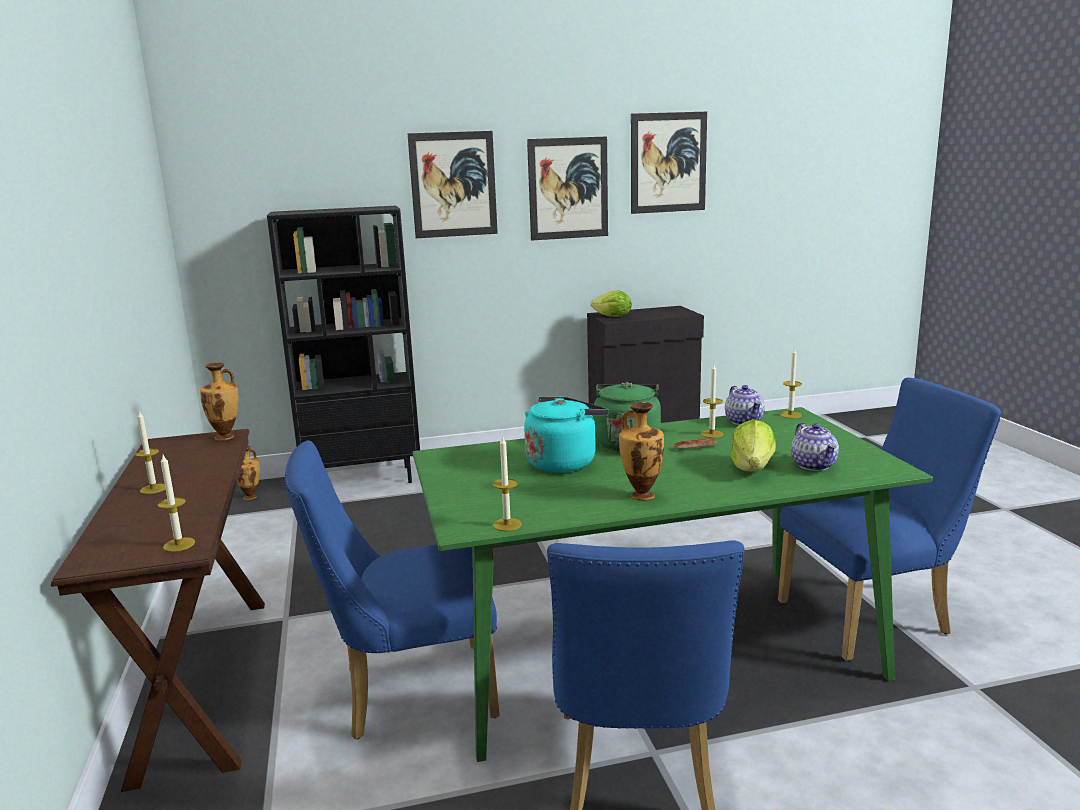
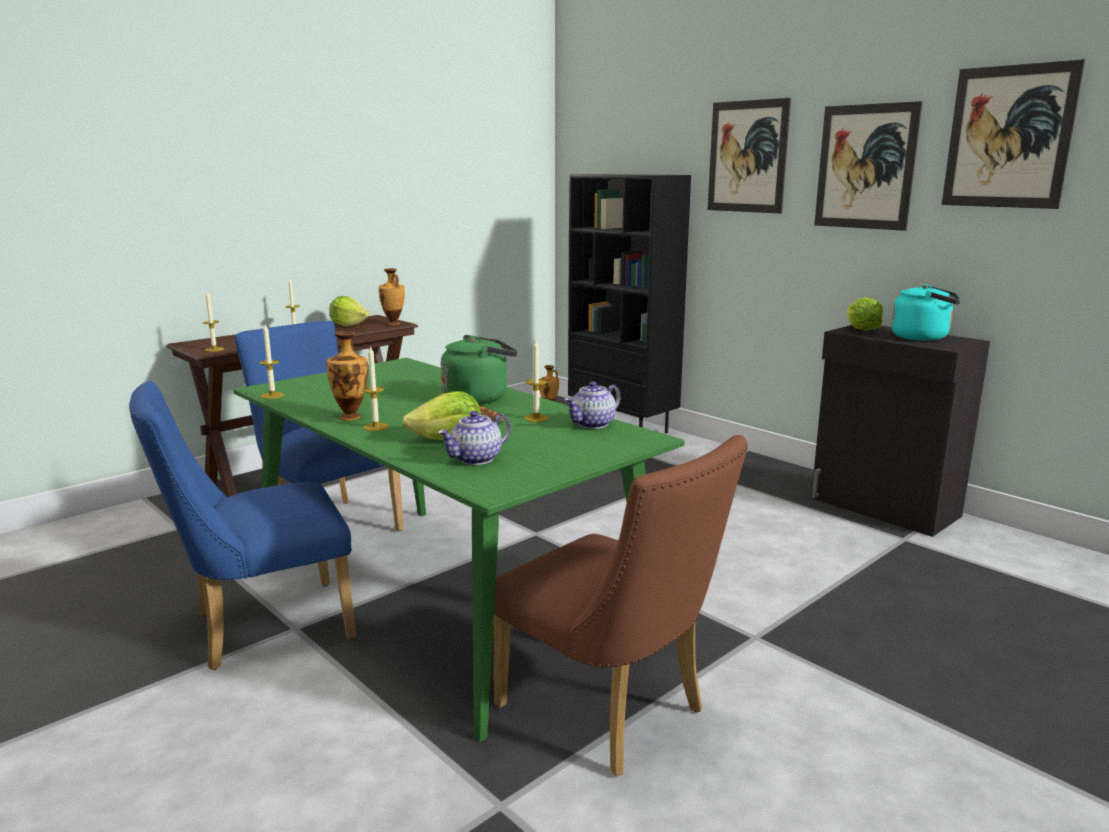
camera: 60 degrees right, 0 degrees up
(183, 458) = (348, 325): none -> lettuce
(563, 462) = (412, 390): turquoise kettle -> turquoise kettle (923, 337)
(790, 415) = (642, 437): candle -> candle (375, 427)
(873, 616) = (612, 714): blue chair -> brown chair

